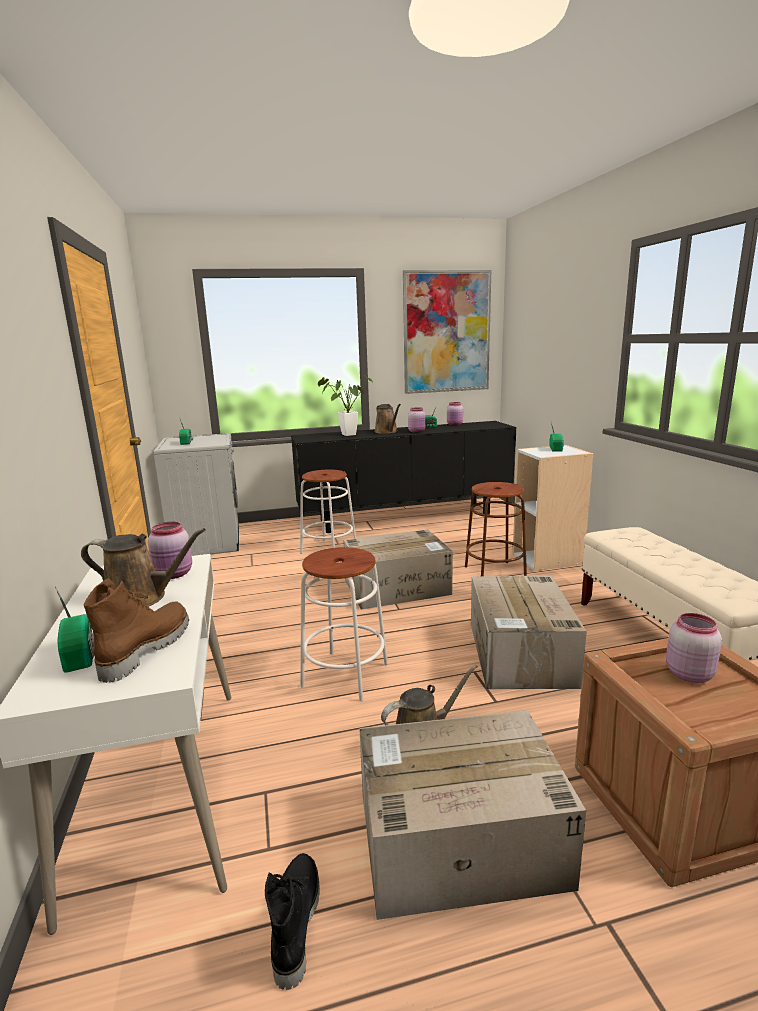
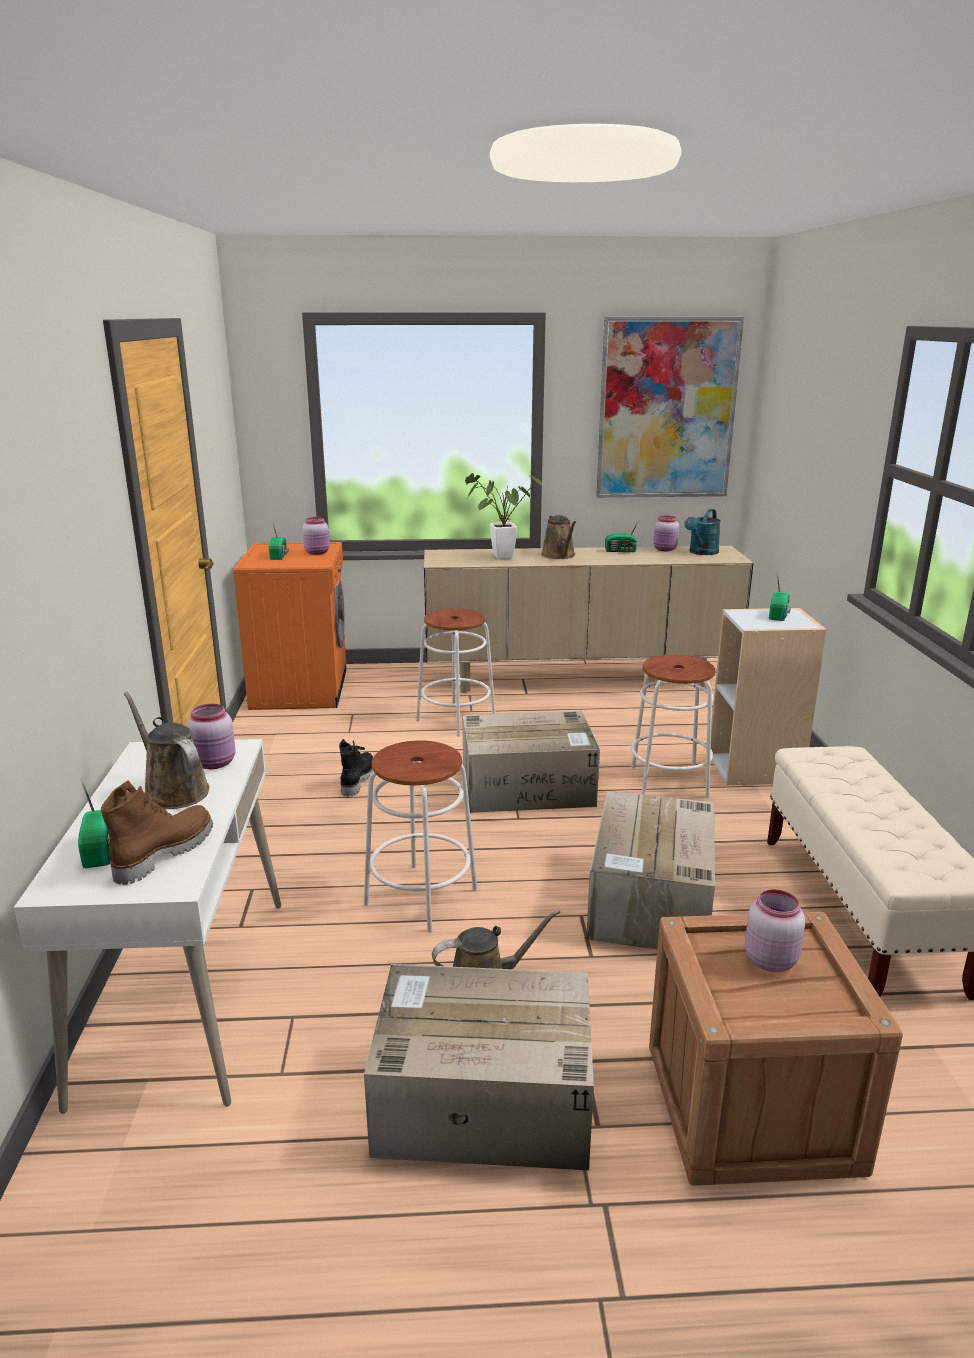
camera: 10 degrees right, 5 degrees up
(141, 598) = (173, 791): brown watering can -> brown watering can turned 150 degrees counterclockwise
(209, 541) = (302, 689): white washing machine -> orange washing machine
(294, 923) = (288, 1145): black boot -> black boot (357, 780)
(405, 518) = (579, 679): black cabinet -> beige cabinet
(417, 431) = (602, 559): pink jar -> pink jar (318, 552)
(479, 424) = (701, 552): none -> turquoise watering can
(494, 573) = (669, 781): brown stool -> white stool

